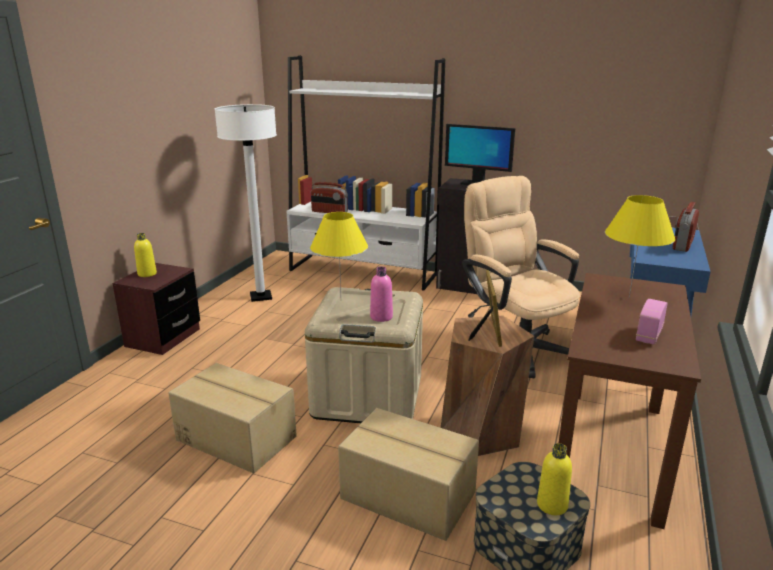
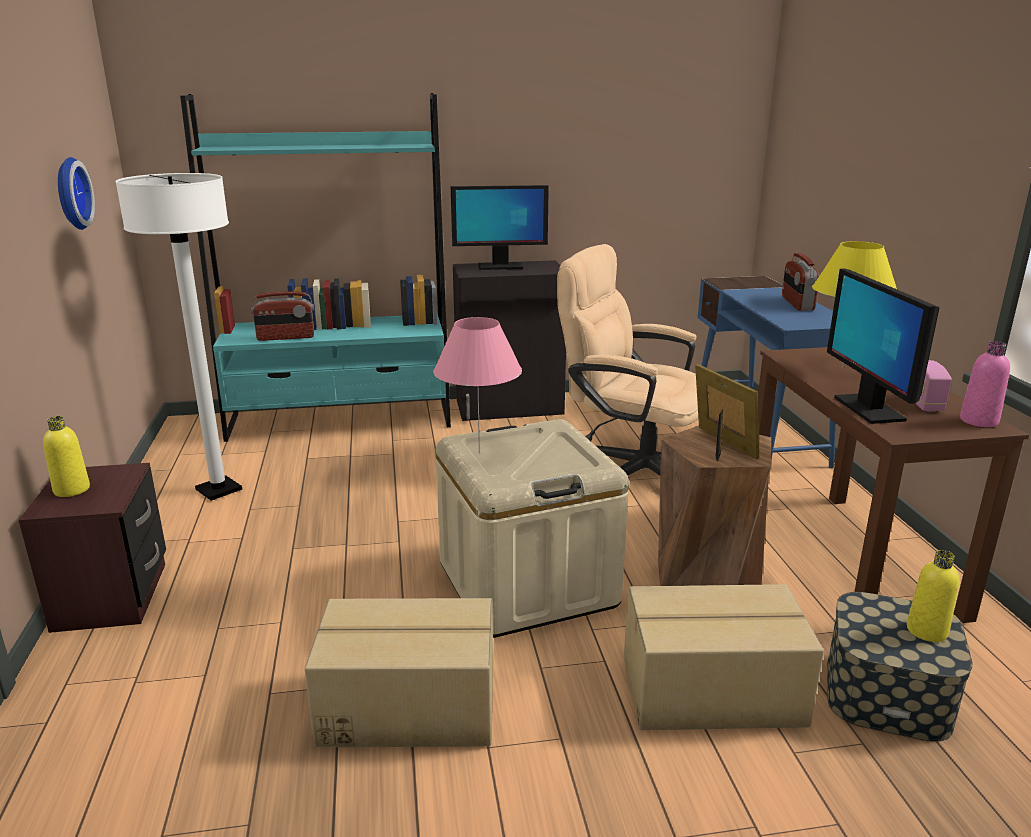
camera: 30 degrees left, 0 degrees up
(204, 112) = (69, 194): none -> wall clock
(340, 300) = (478, 452): yellow table lamp -> pink table lamp
(363, 272) = (341, 420): white bookcase -> turquoise bookcase
(381, 317) = (563, 461): pink bottle -> pink bottle (979, 421)
(595, 329) = (868, 409): none -> monitor

